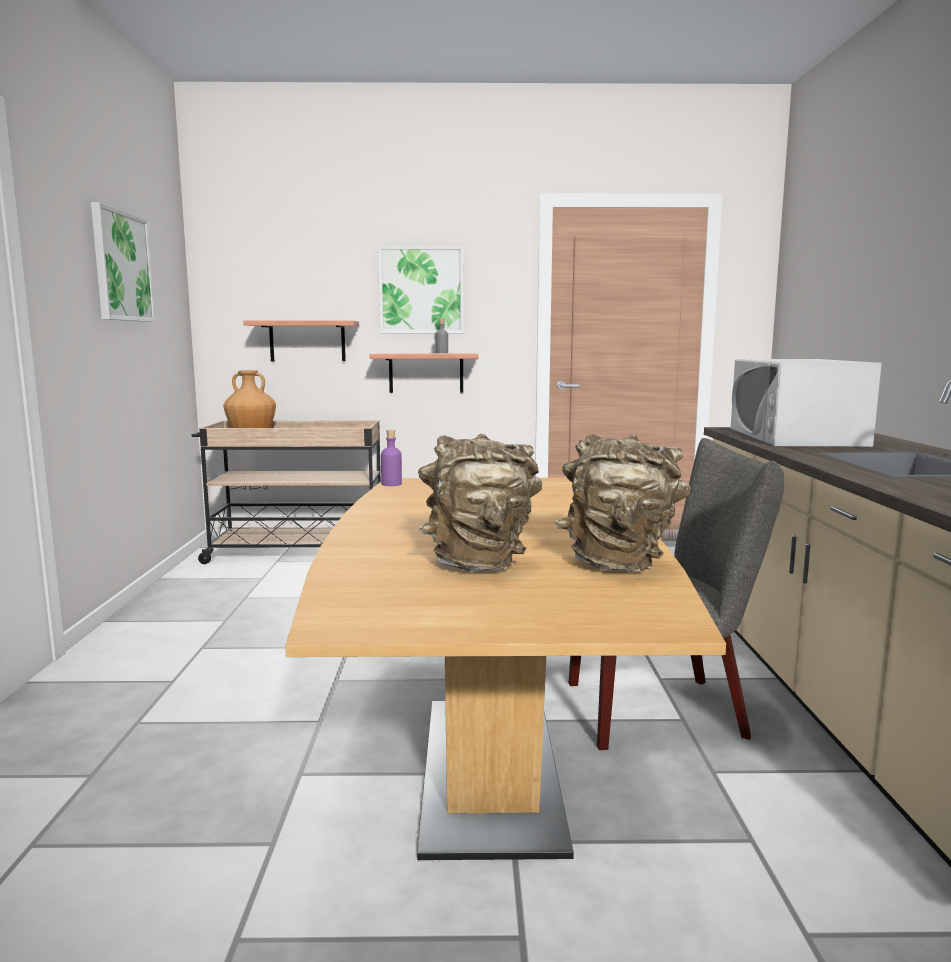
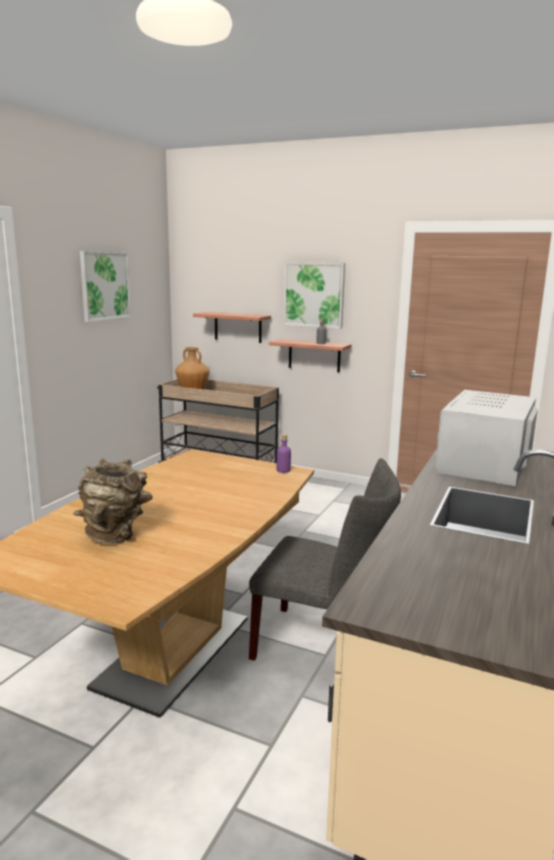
camera: 25 degrees right, 5 degrees up
(391, 484) = (185, 456): purple bottle -> purple bottle (283, 470)
(620, 563) = (184, 553): brown vase -> none

